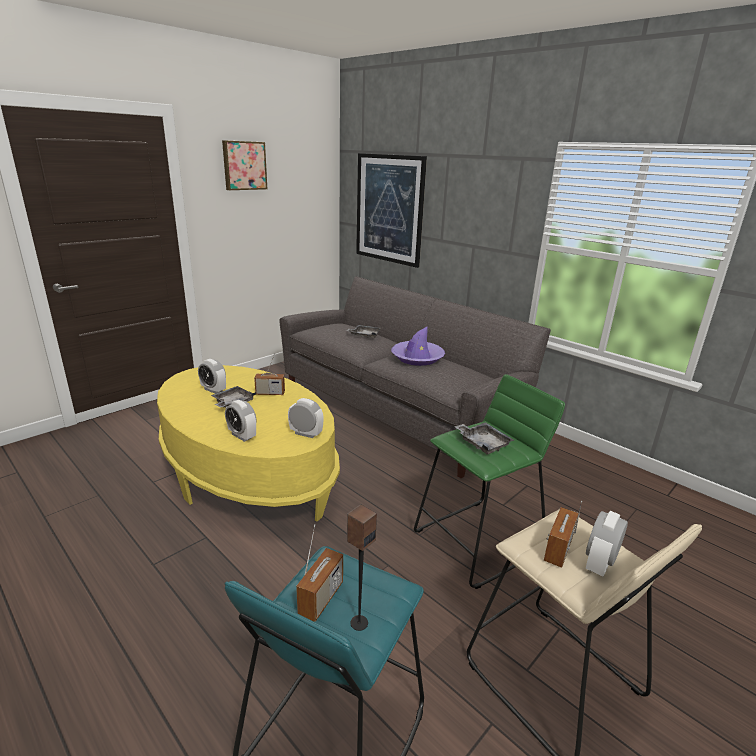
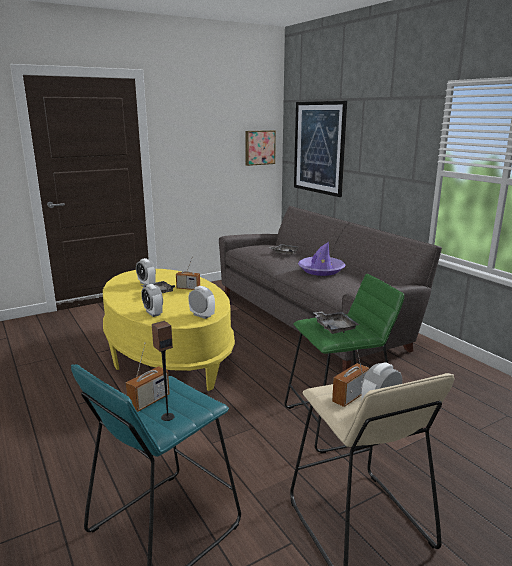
camera: 15 degrees right, 5 degrees down
(244, 165) = (198, 114): picture -> picture (259, 147)

